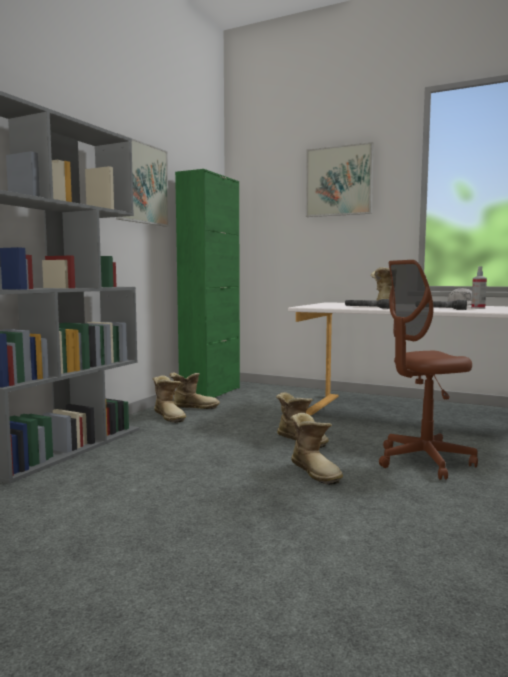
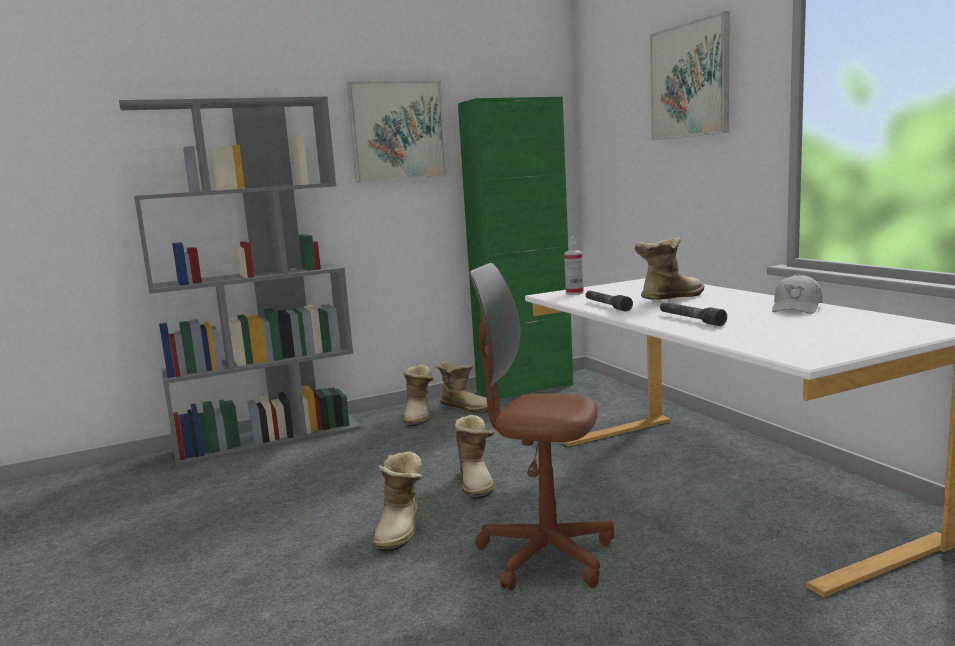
camera: 40 degrees right, 5 degrees up
(478, 308) = (774, 320): spray bottle -> spray bottle (574, 293)

